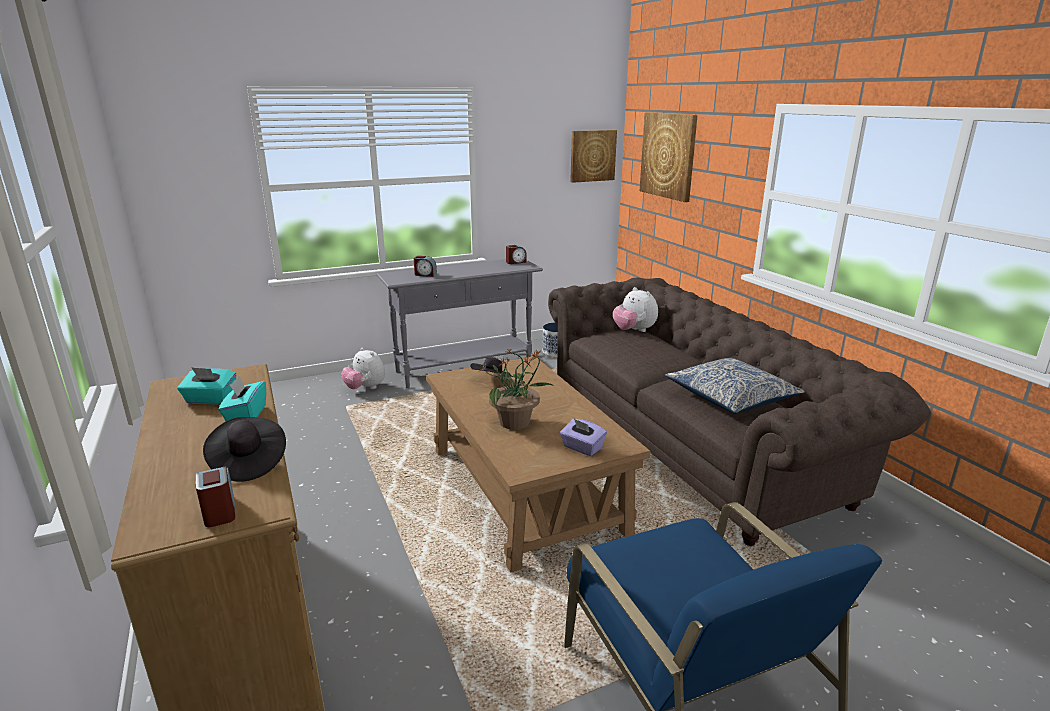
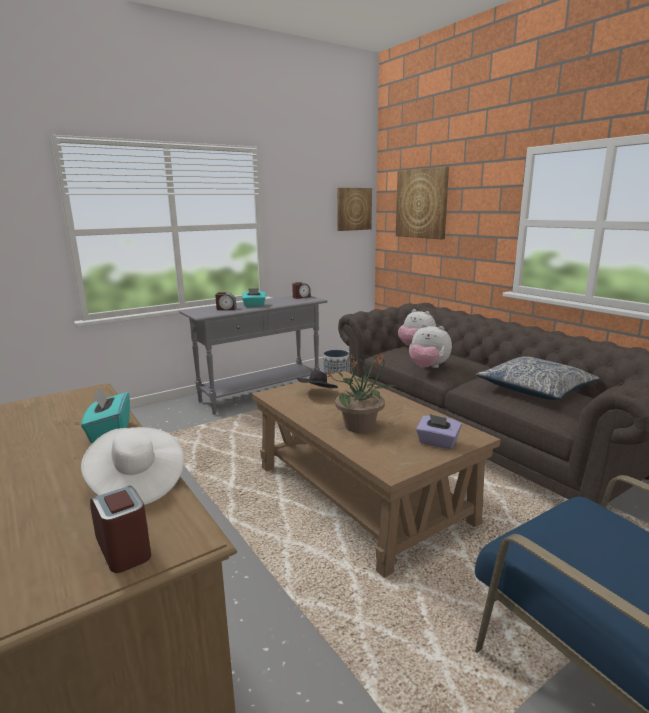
camera: 10 degrees left, 5 degrees down
(210, 400) = (59, 420): turquoise tissue box -> turquoise tissue box (254, 305)
(247, 463) = (136, 483): black hat -> white hat
(365, 388) = (174, 418): plush toy -> plush toy (428, 367)

